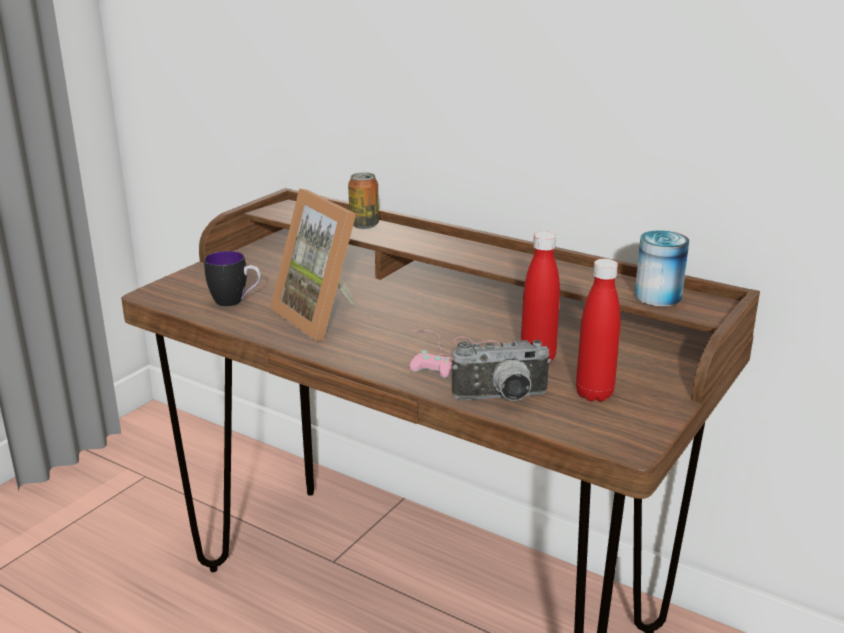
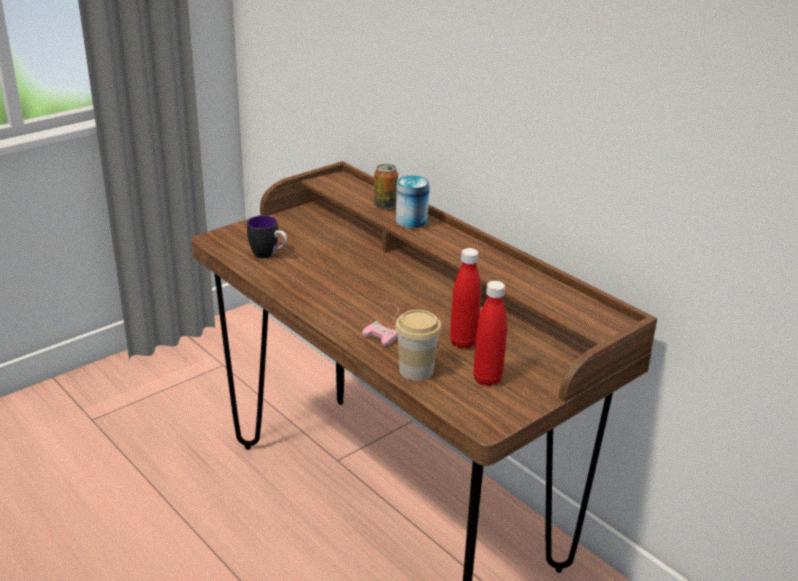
camera: 15 degrees right, 5 degrees up
(324, 317) = (326, 279): picture frame -> none
(502, 399) = (416, 370): camera -> cup
(658, 296) = (572, 308): can -> can (411, 221)

